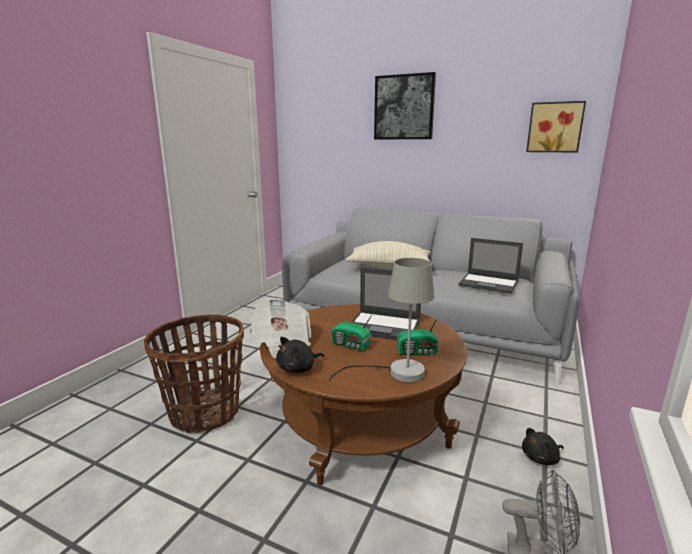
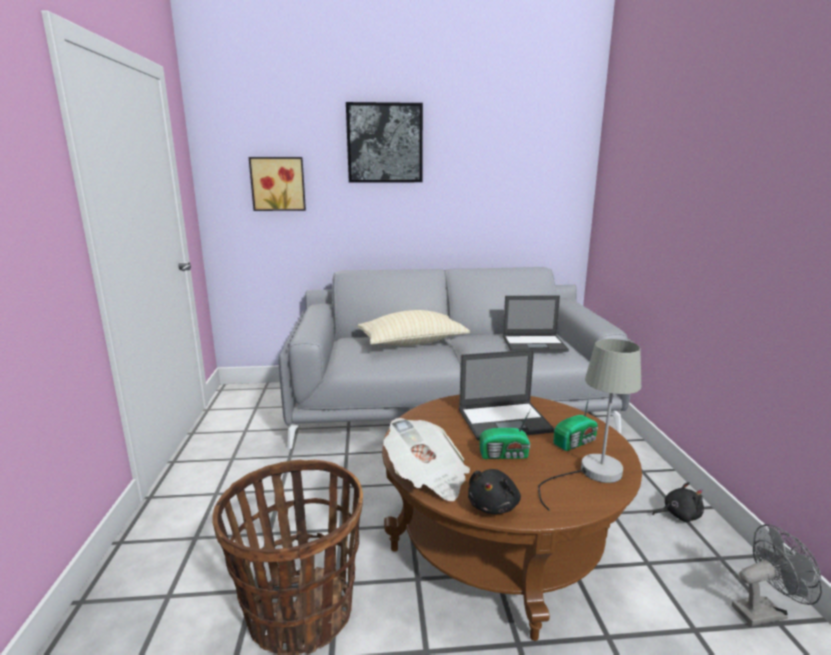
camera: 30 degrees left, 0 degrees up
(541, 458) = (678, 515): black plush toy -> black plush toy turned 135 degrees counterclockwise
(554, 127) = (550, 170): picture -> picture (278, 184)

